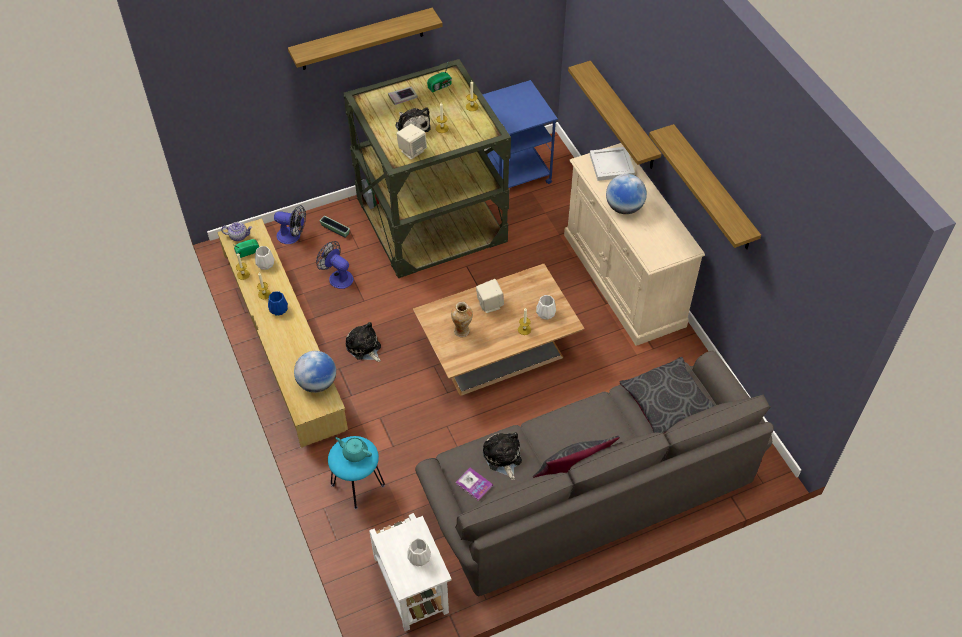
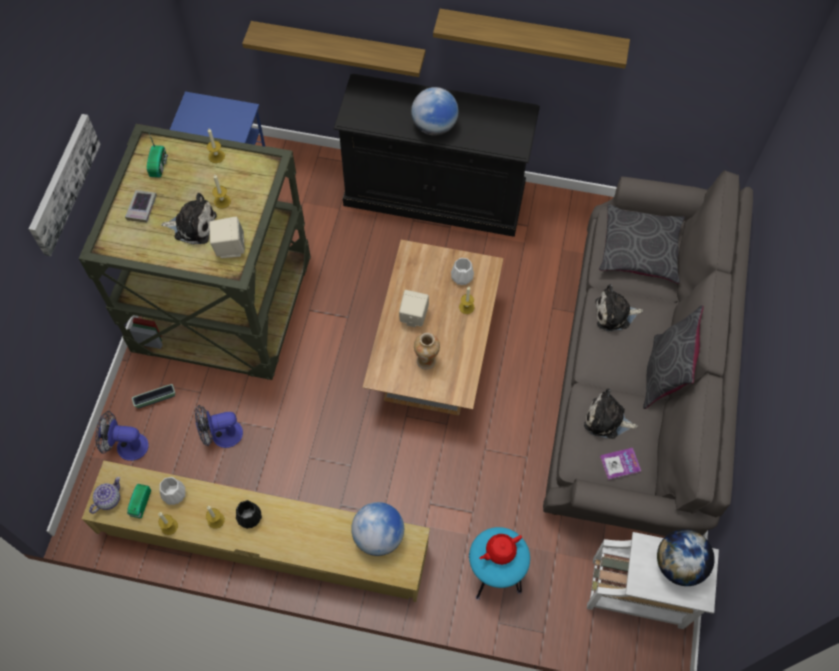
camera: 55 degrees left, 10 degrees up
(278, 310) = (250, 518): blue vase -> black vase
(293, 236) = (126, 446): fan -> fan turned 135 degrees counterclockwise
(355, 453) = (499, 551): turquoise teapot -> red teapot
(362, 39) = (63, 183): shelf -> picture
(364, 348) = (333, 465): plush toy -> plush toy (615, 314)
(419, 558) = (679, 564): white vase -> globe
(612, 165) = (374, 100): white tray -> none
(623, 280) = (435, 196): beige cabinet -> black cabinet

